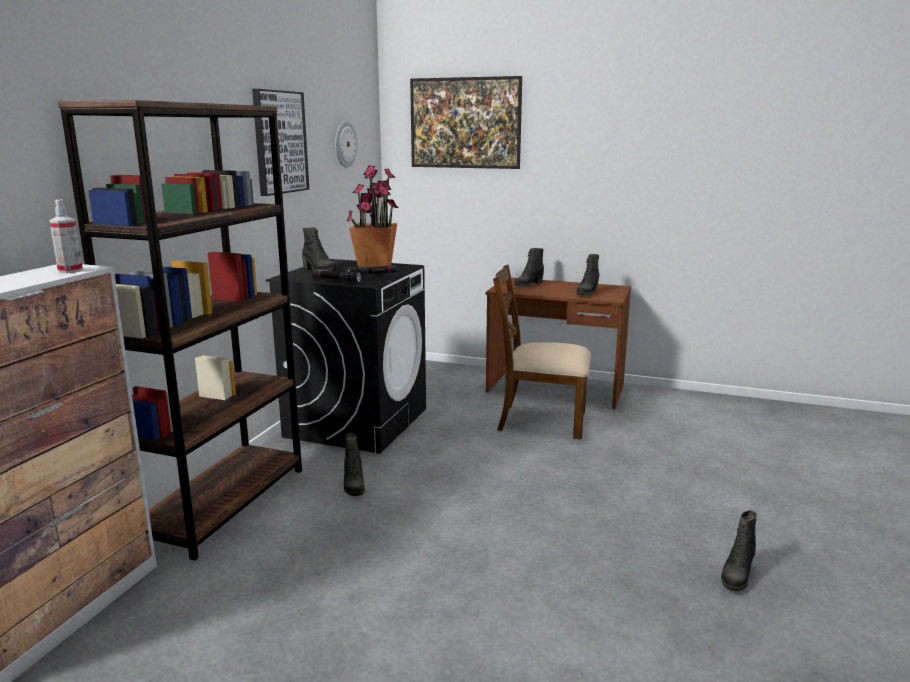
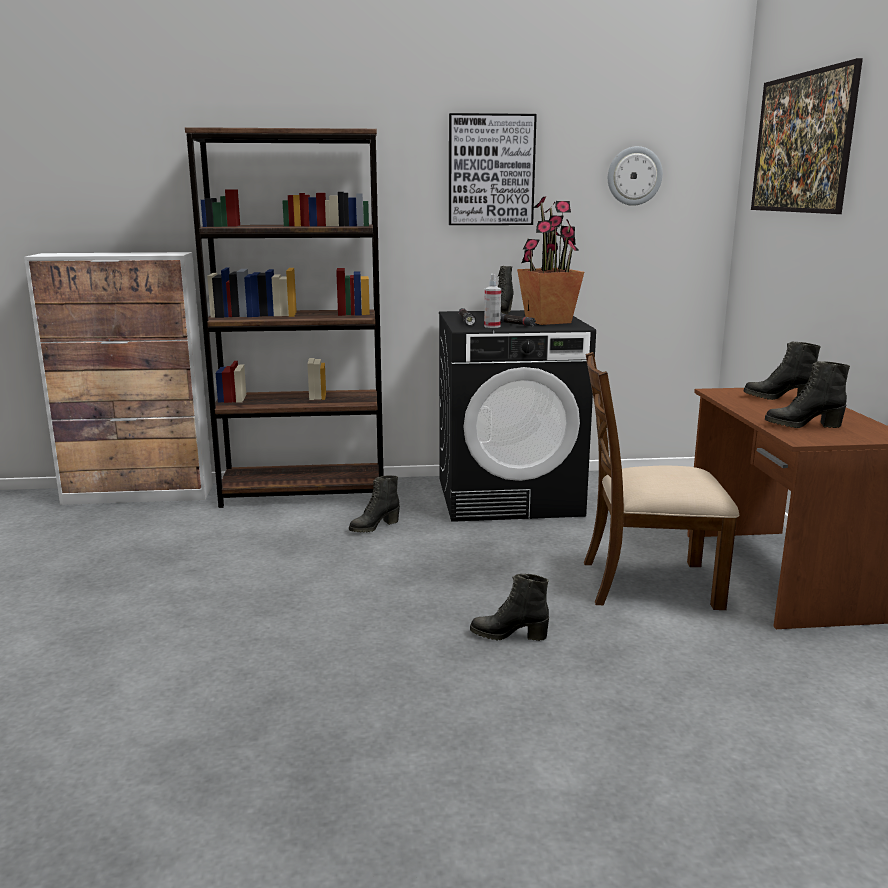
camera: 65 degrees right, 0 degrees up
(70, 271) = (160, 254): spray bottle -> spray bottle (492, 326)
(540, 420) = (648, 583): brown chair -> brown chair turned 75 degrees counterclockwise
(736, 576) = (331, 784): black boot -> black boot (508, 635)

